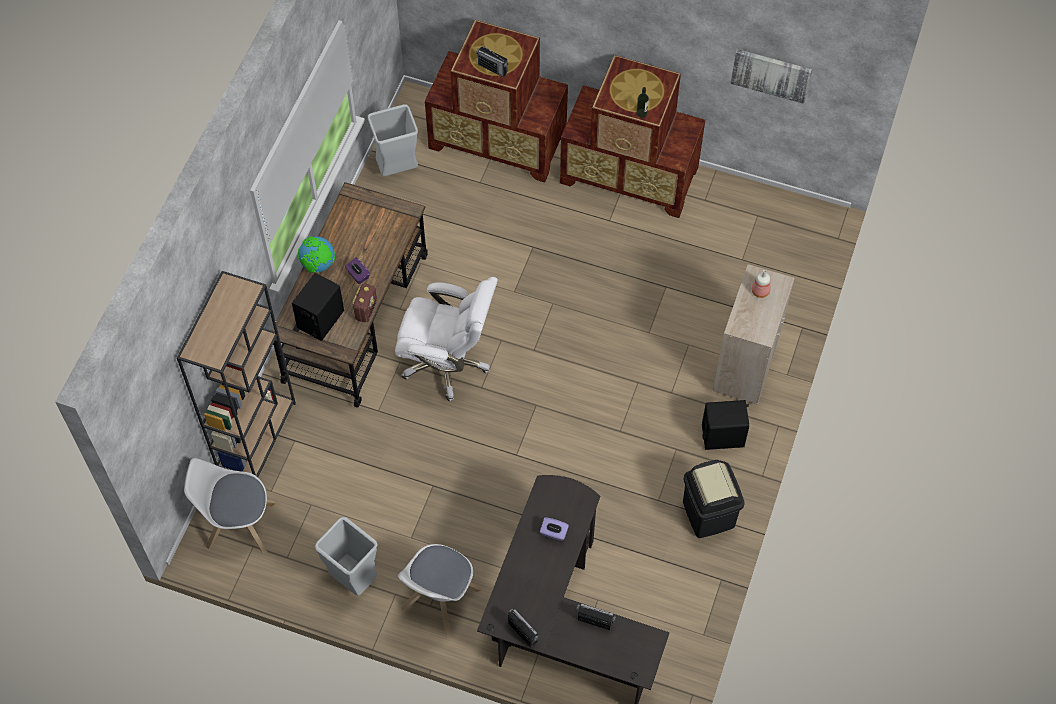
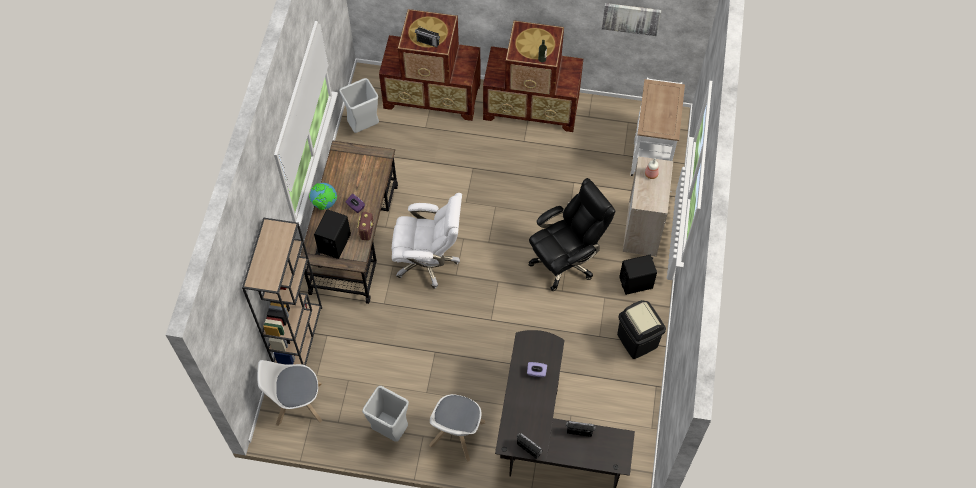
camera: 10 degrees left, 0 degrees up
(633, 394) = (566, 263): none -> black office chair
(782, 260) = (651, 151): none -> white cart

